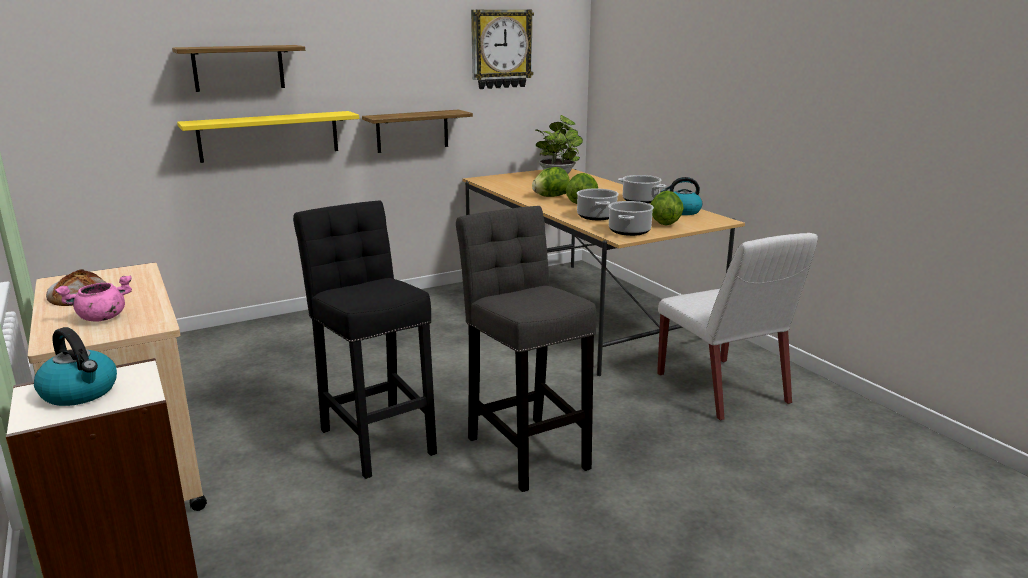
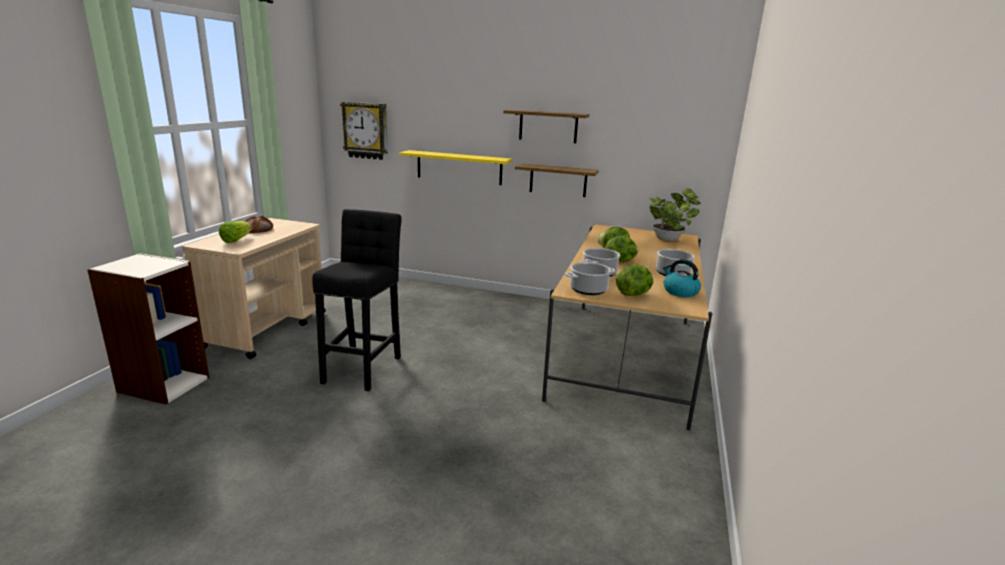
camera: 45 degrees right, 0 degrees up
(81, 392) = (139, 263): kettle -> none
(101, 318) = (236, 240): pink cooking pot -> lettuce
(238, 68) = (446, 121): shelf -> shelf (548, 126)
(500, 49) = (643, 125): wall clock -> wall clock (366, 130)
(525, 448) = (411, 416): grey stool -> none
(723, 389) = (610, 460): white chair -> none

